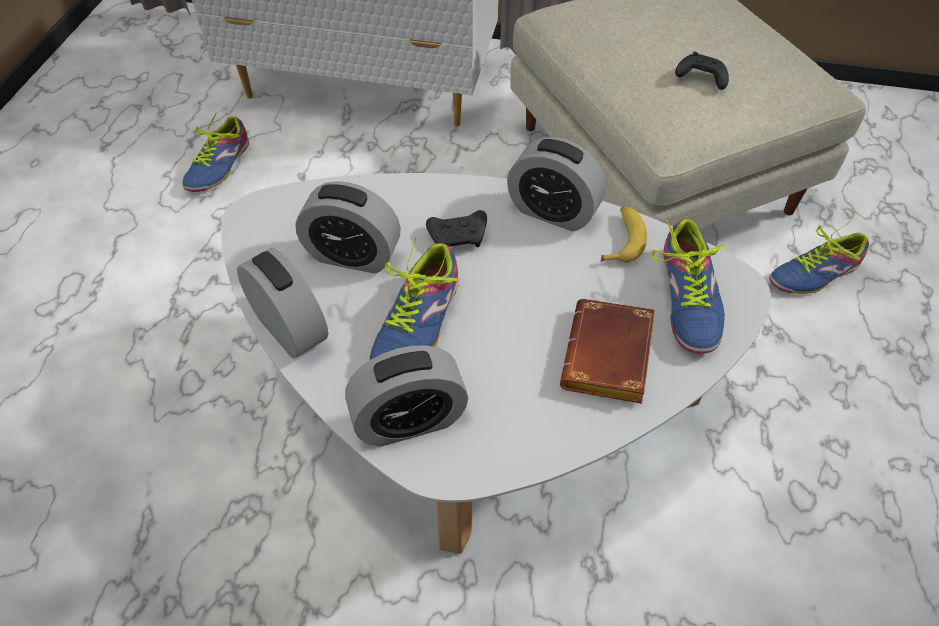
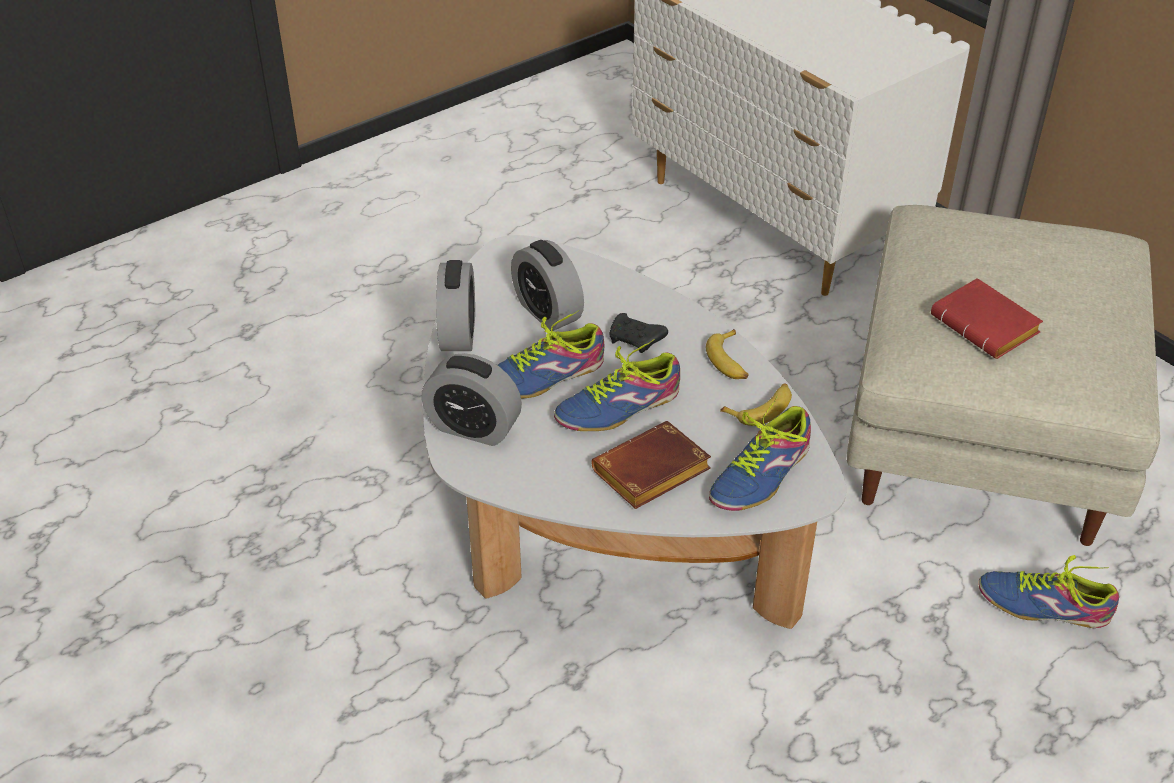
camera: 40 degrees right, 10 degrees down
(219, 166) = (580, 228): shoe -> shoe (619, 407)
(553, 212) = (730, 361): alarm clock -> banana
(700, 78) = (988, 326): black game controller -> red book

